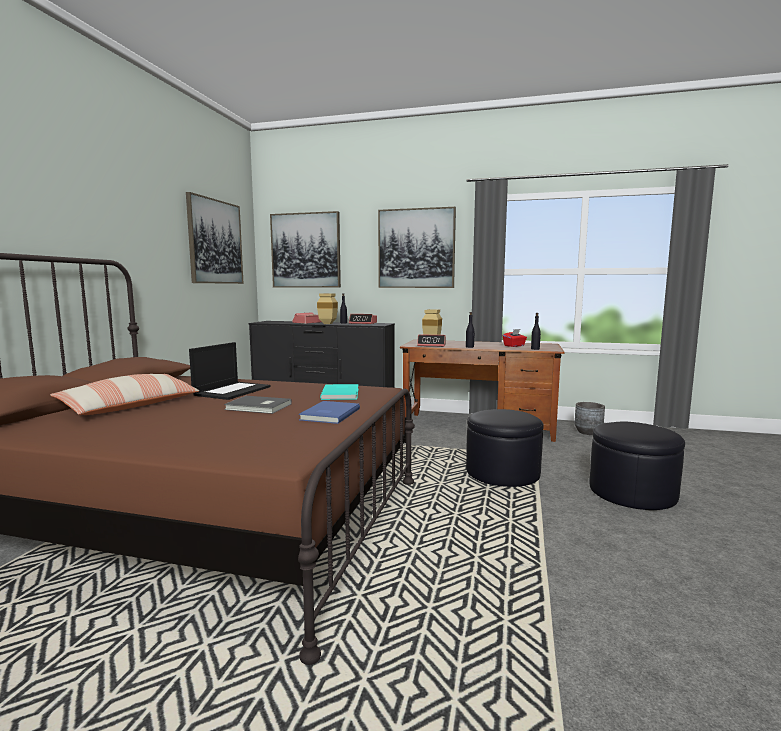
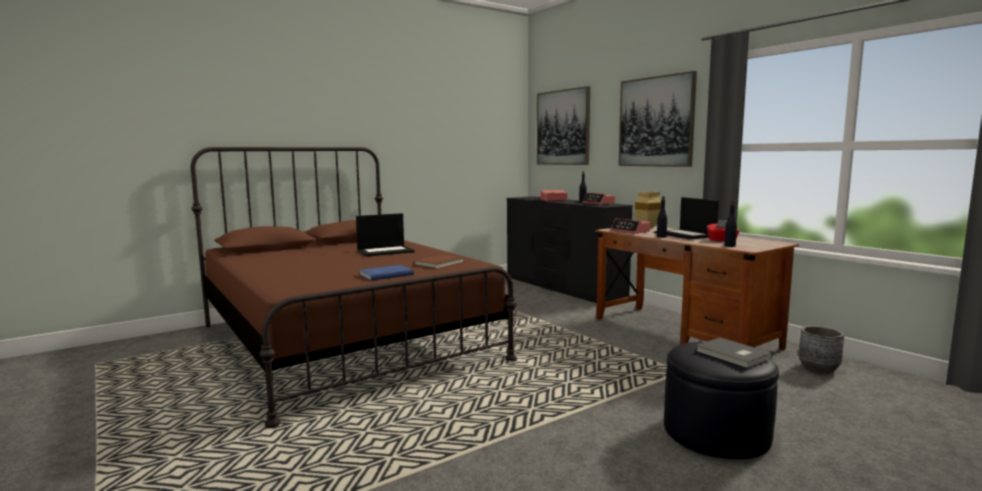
camera: 40 degrees right, 0 degrees up
(130, 406) = (311, 252): pillow -> none
(215, 242) = (474, 125): picture -> none
(258, 407) = (365, 263): grey book -> grey book (732, 355)
(326, 323) = (563, 202): beige vase -> none
(341, 393) = (440, 263): turquoise book -> brown book
(477, 344) = (685, 235): none -> laptop
(502, 473) = (612, 376): black ottoman -> none

